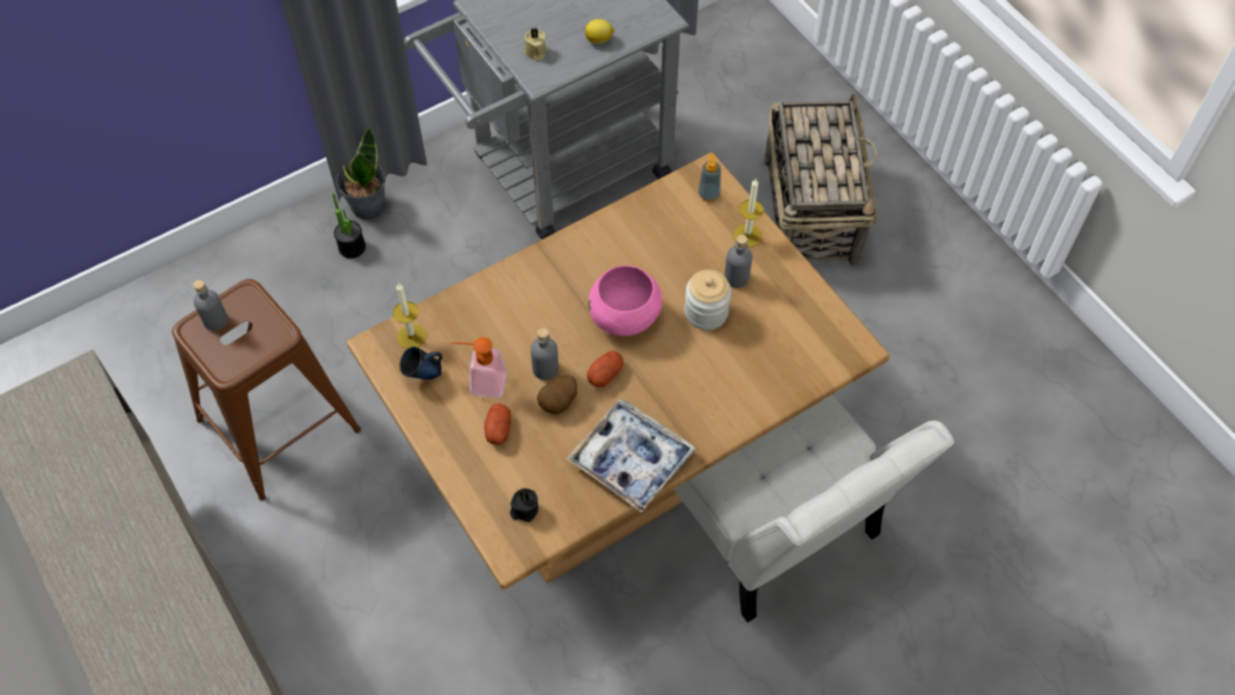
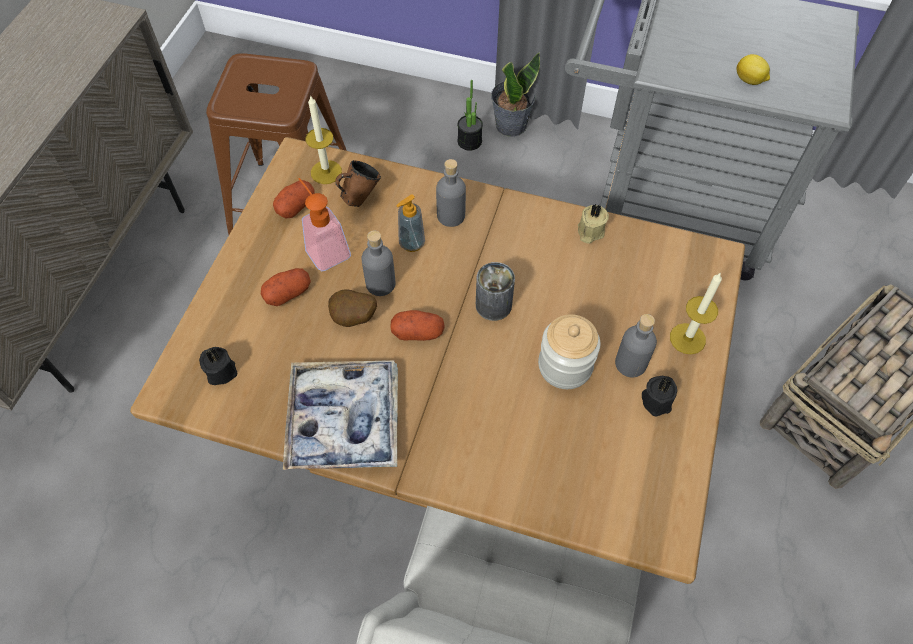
camera: 50 degrees right, 0 degrees up
(216, 320) = (261, 70): grey bottle -> grey bottle (451, 215)
(424, 376) = (296, 206): blue mug -> potato
(458, 331) = (360, 198): none -> brown mug
(535, 52) = (682, 51): beige candle -> beige candle (589, 232)
(625, 317) = (493, 305): pink bowl -> can
(709, 194) = (695, 274): soap dispenser -> soap dispenser (412, 243)
(772, 284) = (657, 400): none -> black candle

